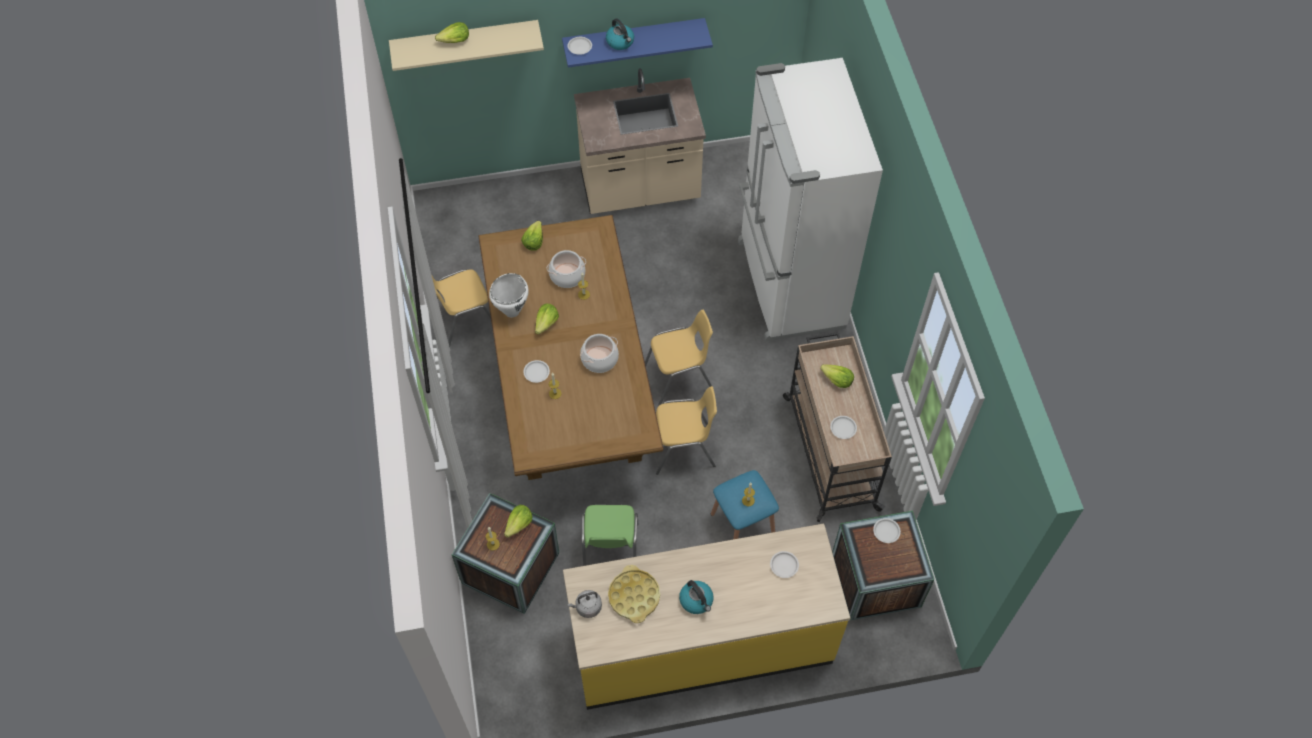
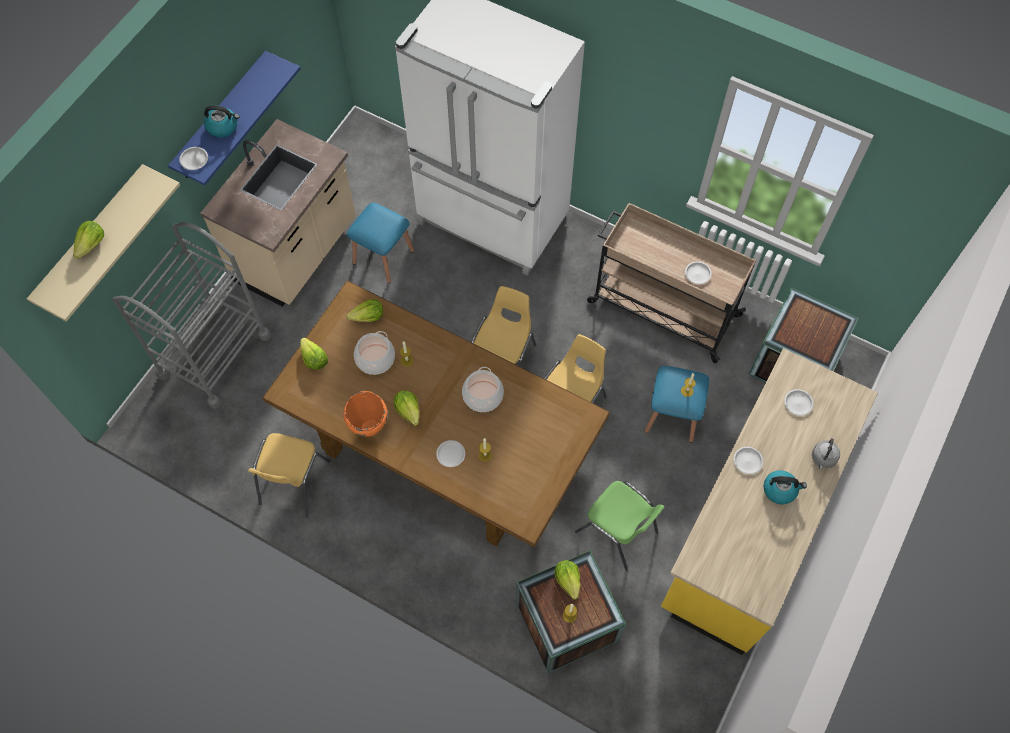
camera: 50 degrees left, 5 degrees up
(512, 311) = (370, 428): white cooking pot -> orange cooking pot
(516, 205) = (214, 355): none -> grey cart
(587, 607) = (721, 578): grey kettle -> grey kettle (823, 459)
(634, 596) = (739, 534): yellow tray -> none
(688, 241) = (383, 257): none -> blue stool
(836, 380) = (652, 245): lettuce -> lettuce (368, 317)
(886, 531) = (795, 318): white plate -> white plate (748, 461)

